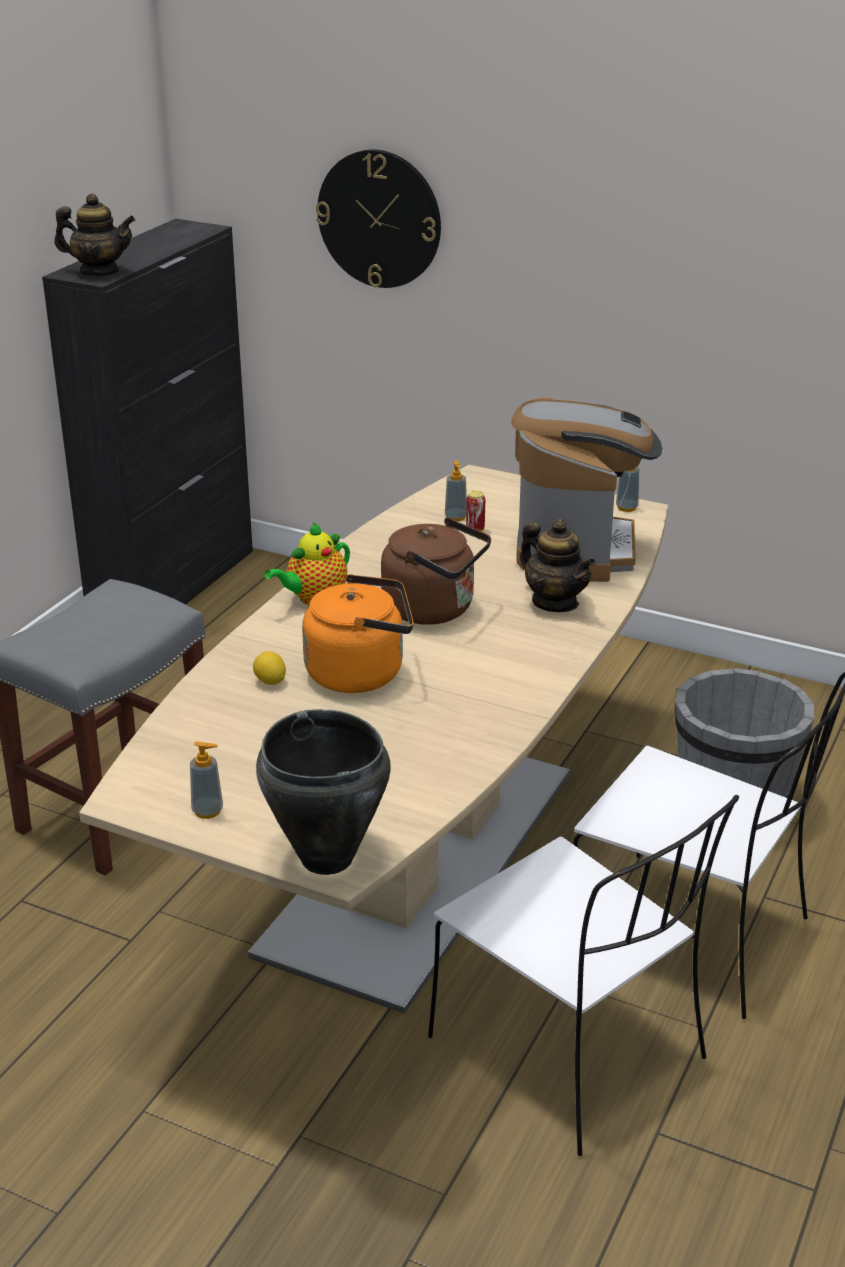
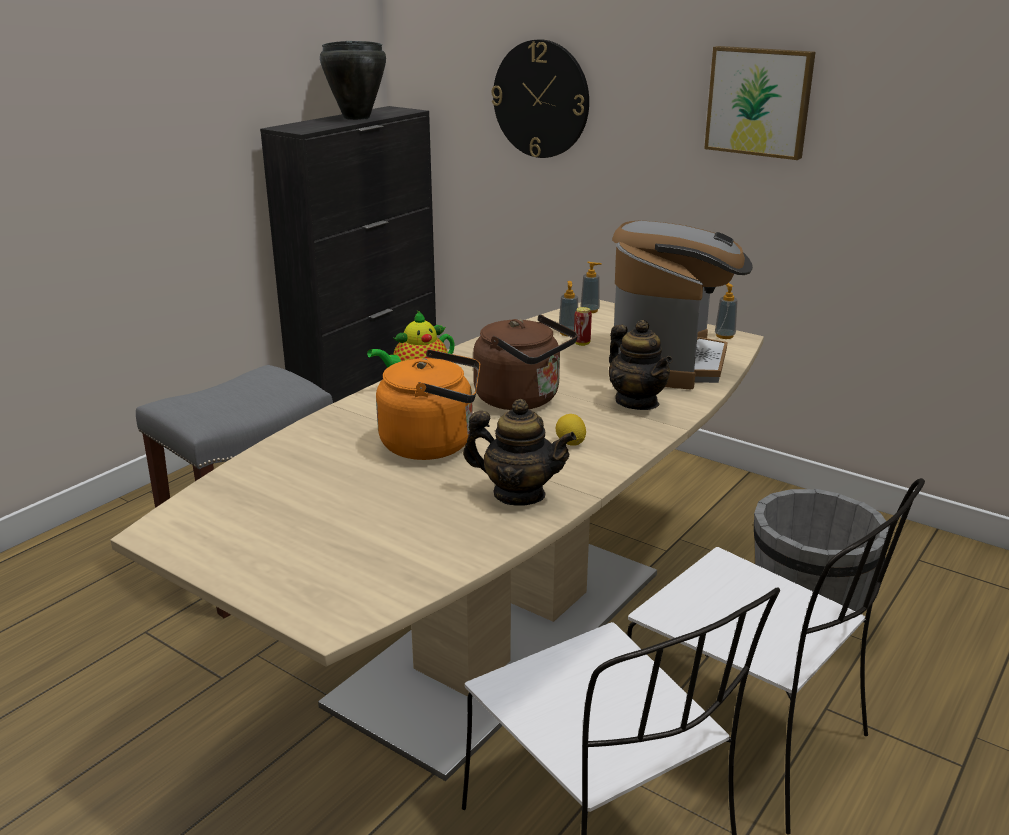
camera: 10 degrees right, 5 degrees down
(99, 272) = (306, 127): teapot -> teapot (519, 494)
(207, 811) = (229, 550): soap dispenser -> soap dispenser (590, 310)
(270, 681) = (346, 444): lemon -> lemon (570, 443)
(326, 859) = (322, 609): black cooking pot -> black cooking pot (356, 117)
(644, 234) = (759, 101): none -> picture

